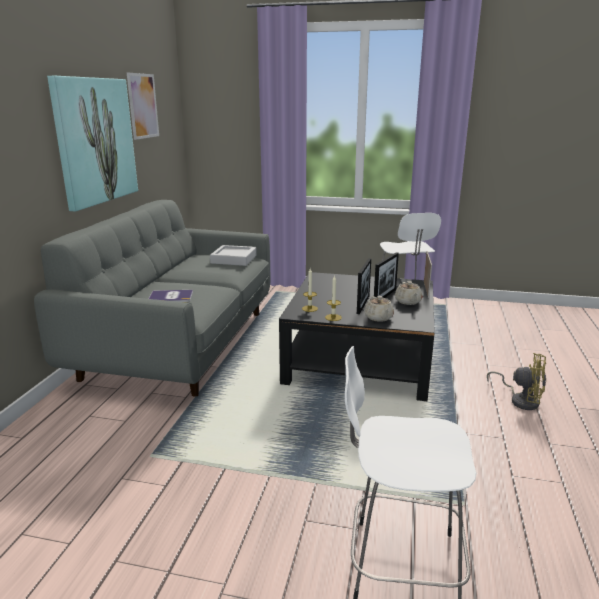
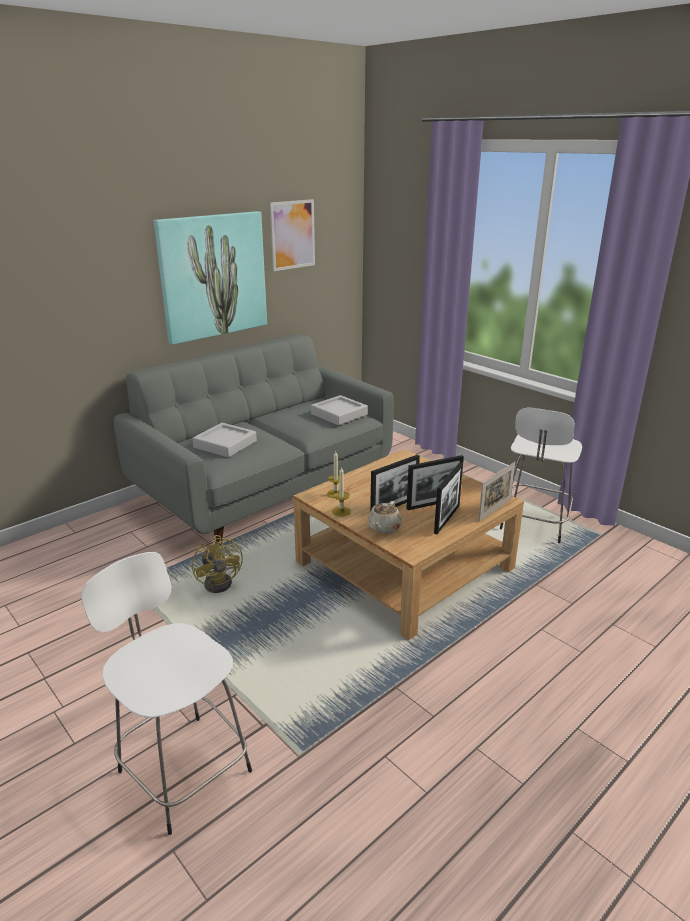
camera: 35 degrees right, 5 degrees up
(170, 297) = (225, 444): book -> grey tray
(360, 359) = (404, 565): black coffee table -> beige coffee table
(408, 302) = (447, 519): beige teapot -> picture frame
(521, 400) = (518, 687): yellow fan -> yellow fan (222, 581)

